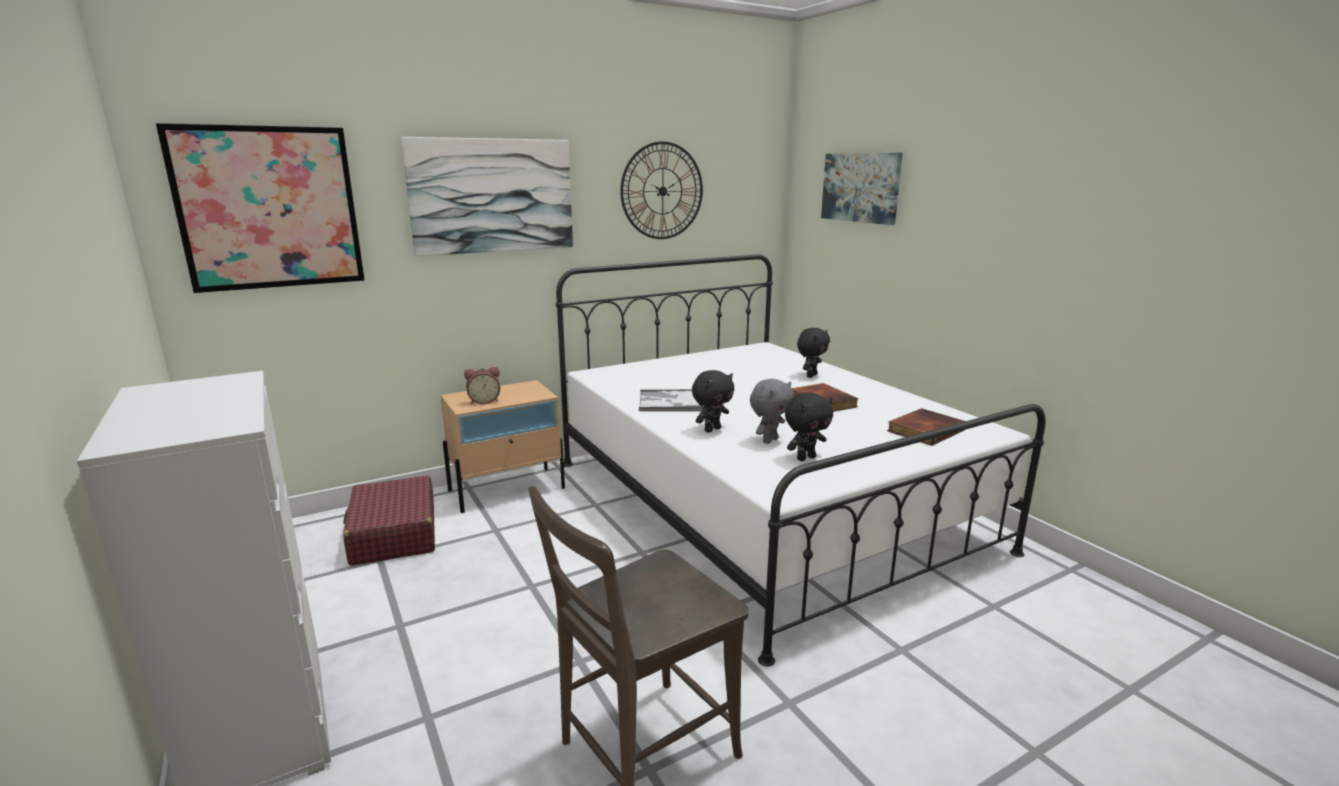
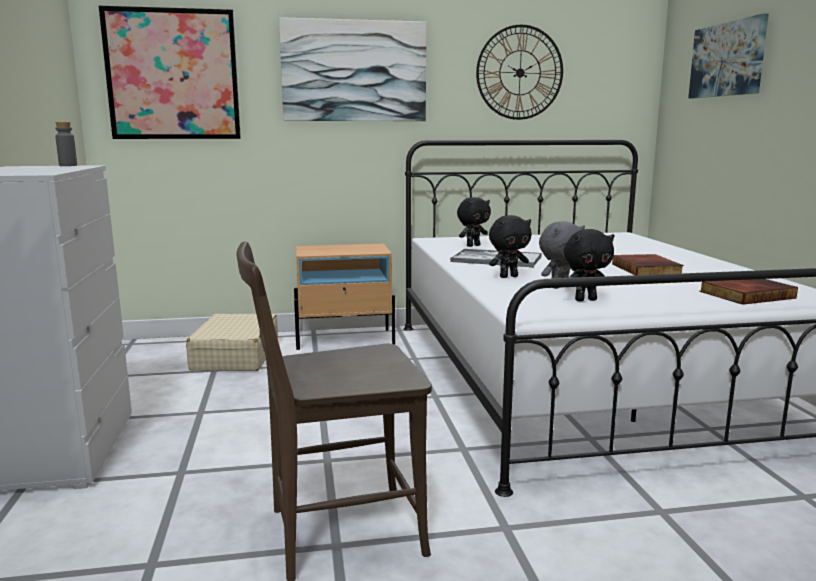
camera: 20 degrees right, 5 degrees down
(217, 380) = (68, 165): none -> grey bottle
(394, 534) = (235, 356): red suitcase -> beige suitcase
(484, 401) = (326, 251): alarm clock -> none
(811, 375) = (652, 253): black plush toy -> black plush toy (473, 245)

